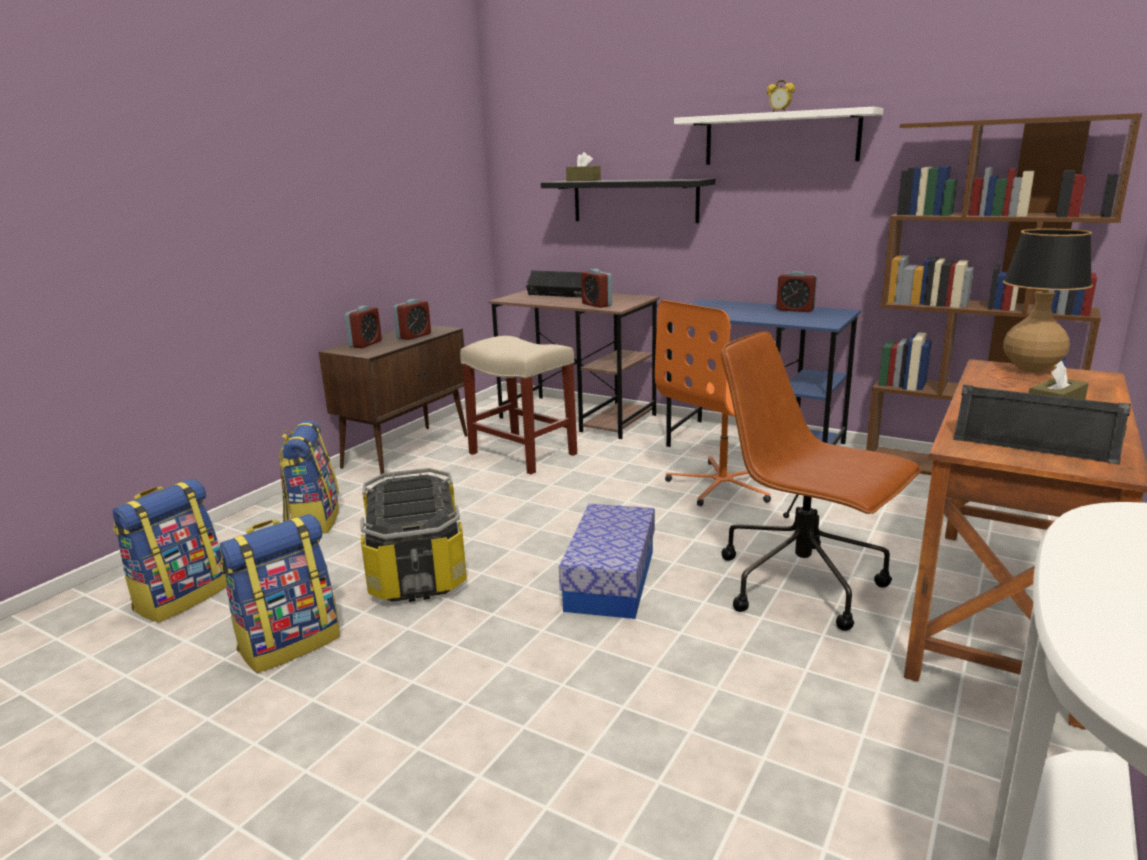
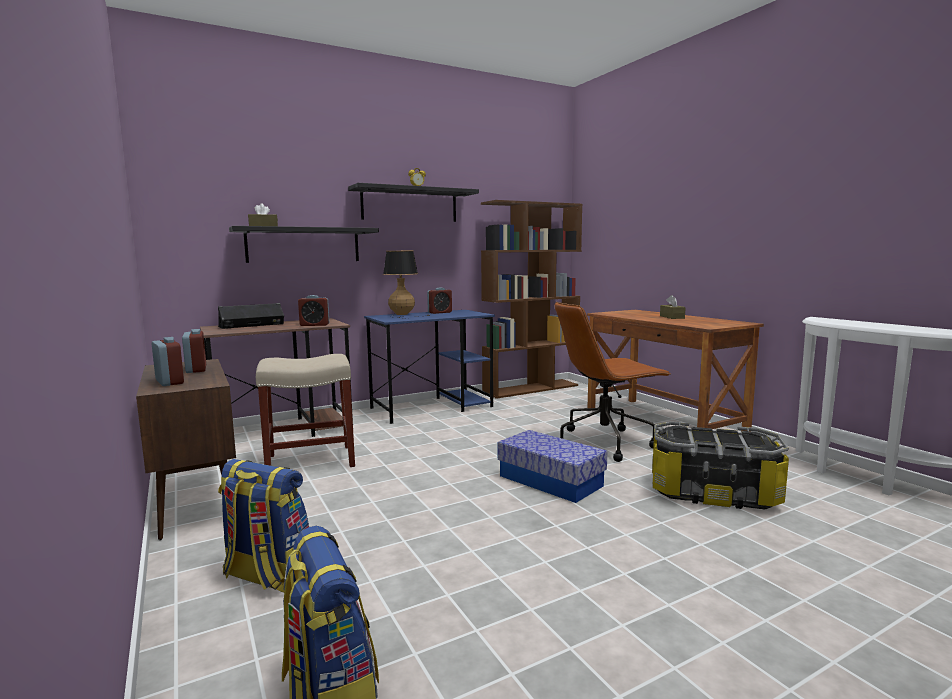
camera: 60 degrees left, 10 degrees down
(290, 643) = (518, 625): backpack -> none
(415, 567) = (447, 540): storage box -> storage box (713, 493)
(723, 485) = (470, 426): orange office chair -> none
(780, 138) = (410, 205): white shelf -> black shelf
(1029, 372) = (619, 312): table lamp -> table lamp (403, 315)
(1034, 441) = (708, 322): black speaker -> none

